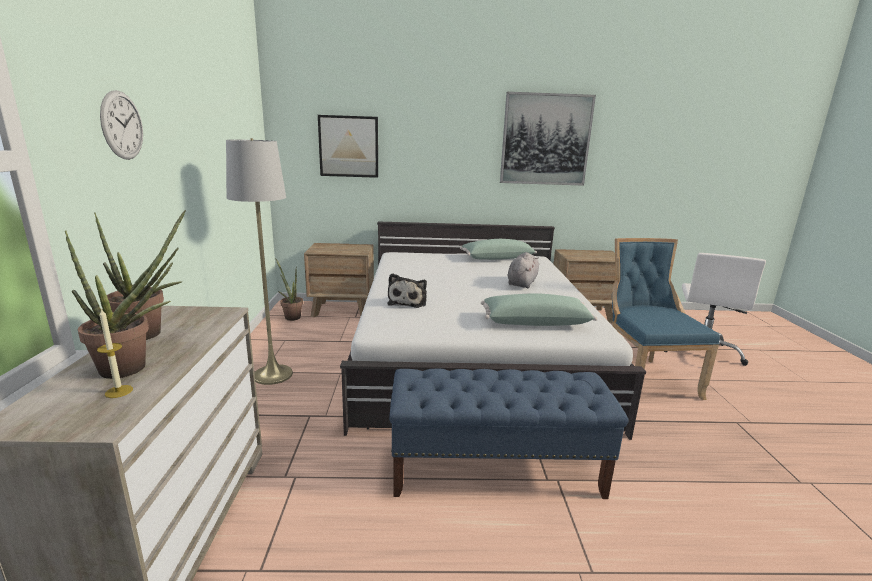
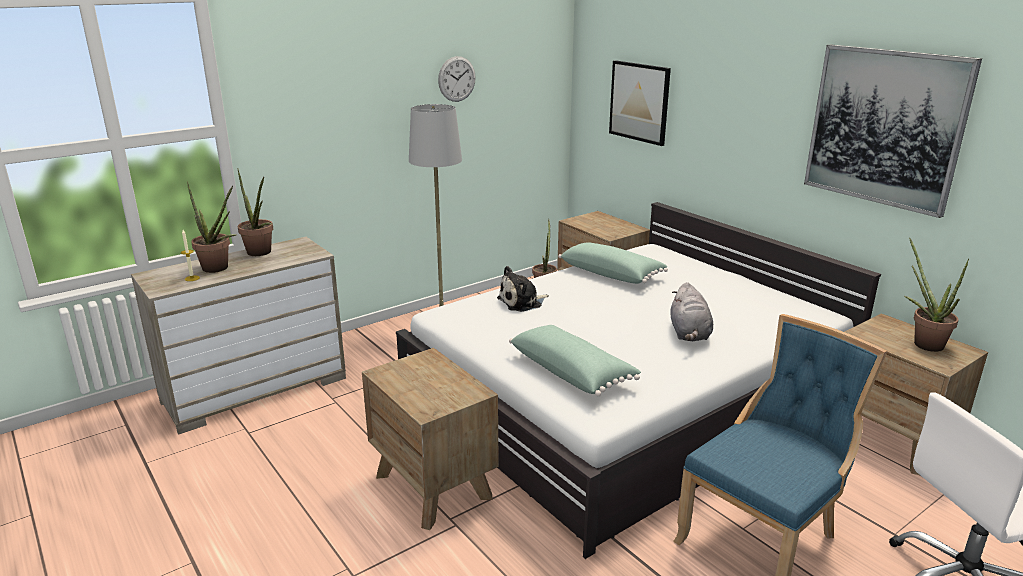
camera: 55 degrees right, 5 degrees up
(122, 125) = (319, 98): wall clock -> wall clock (457, 79)
(496, 470) = (434, 486): blue bench -> brown nightstand
(497, 258) = (759, 295): green pillow -> green pillow (611, 274)
(522, 283) = (689, 334): grey plush toy -> grey plush toy turned 105 degrees clockwise
(593, 254) = (923, 342): none -> potted plant

